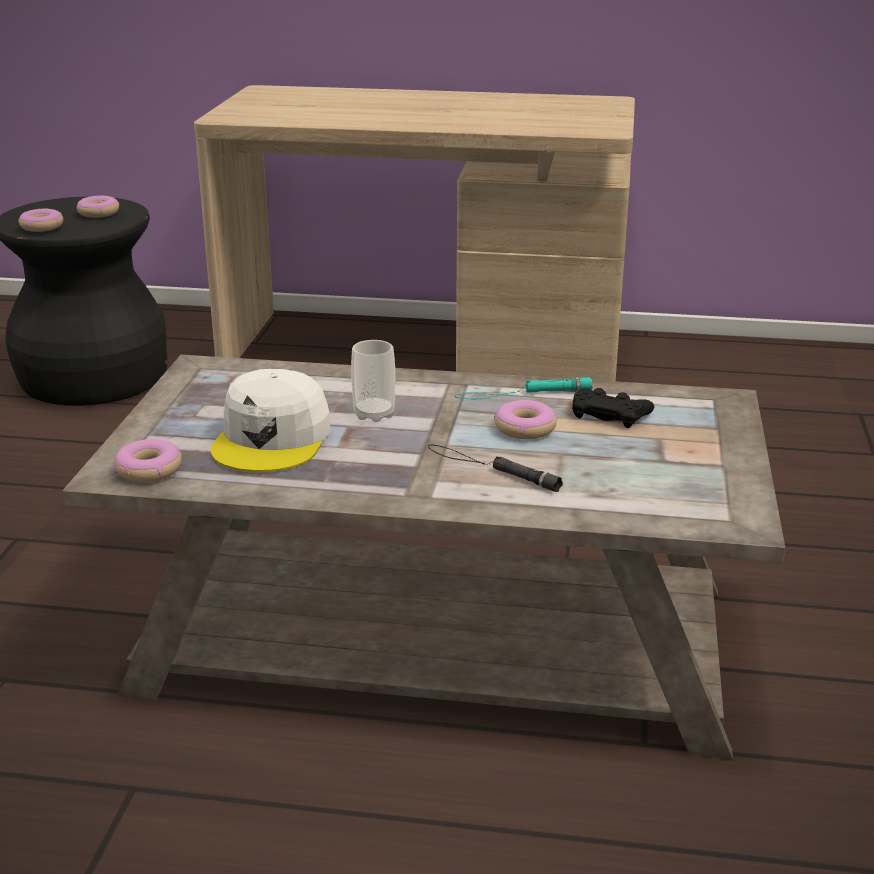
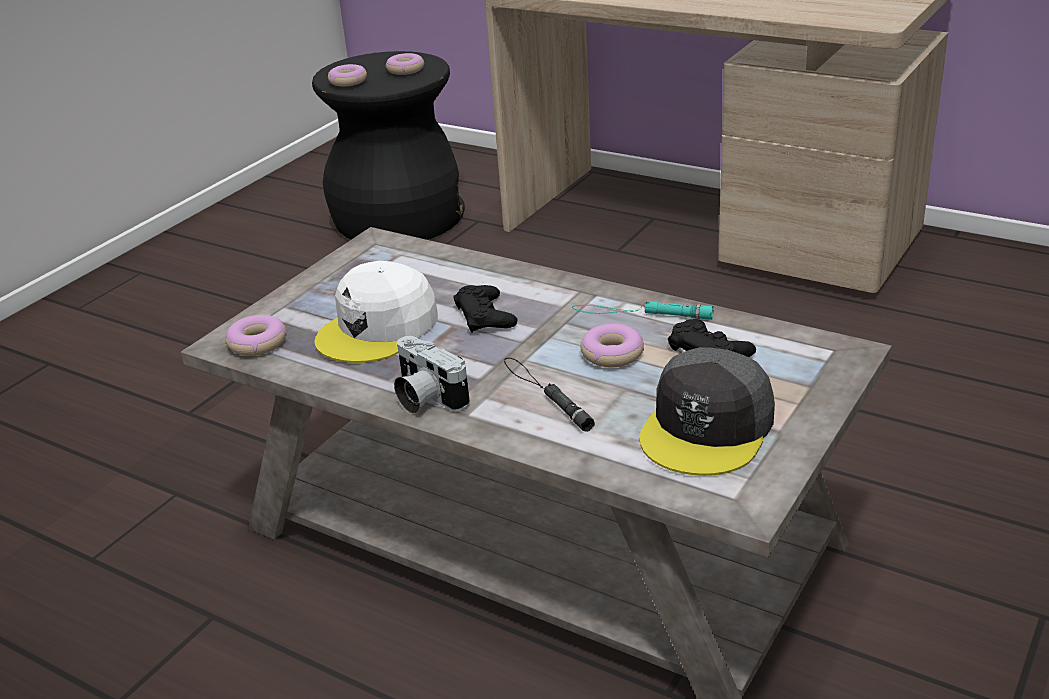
camera: 25 degrees right, 5 degrees up
(374, 414) = (485, 316): cup -> black game controller
(376, 489) = (425, 398): none -> camera
(661, 472) = (708, 428): none -> grey cap

